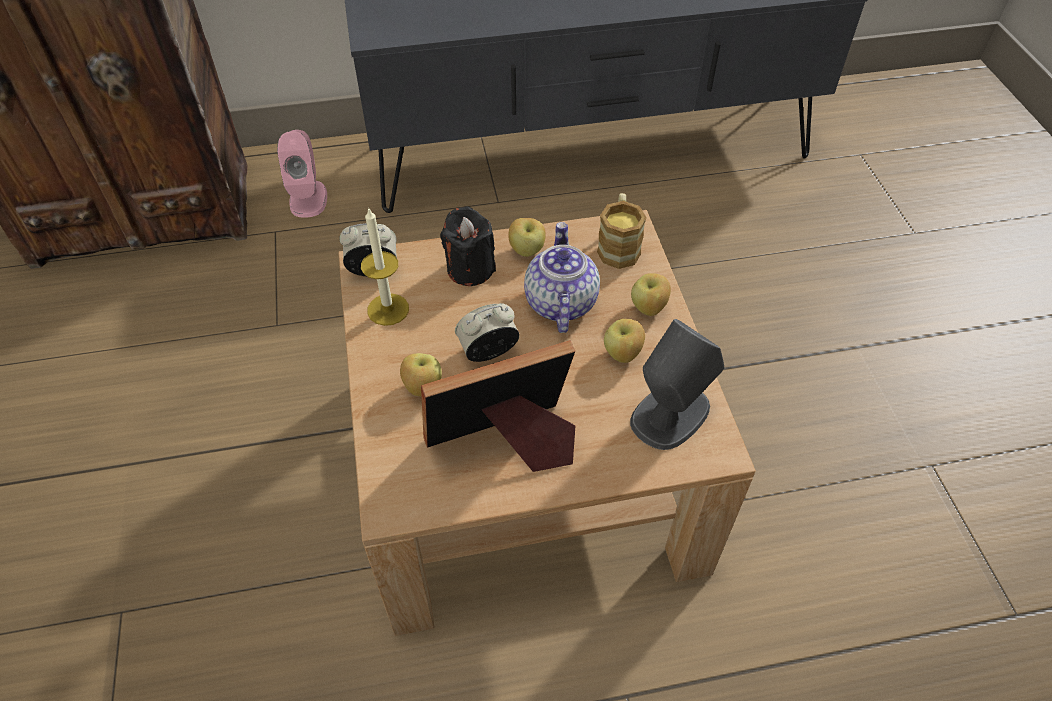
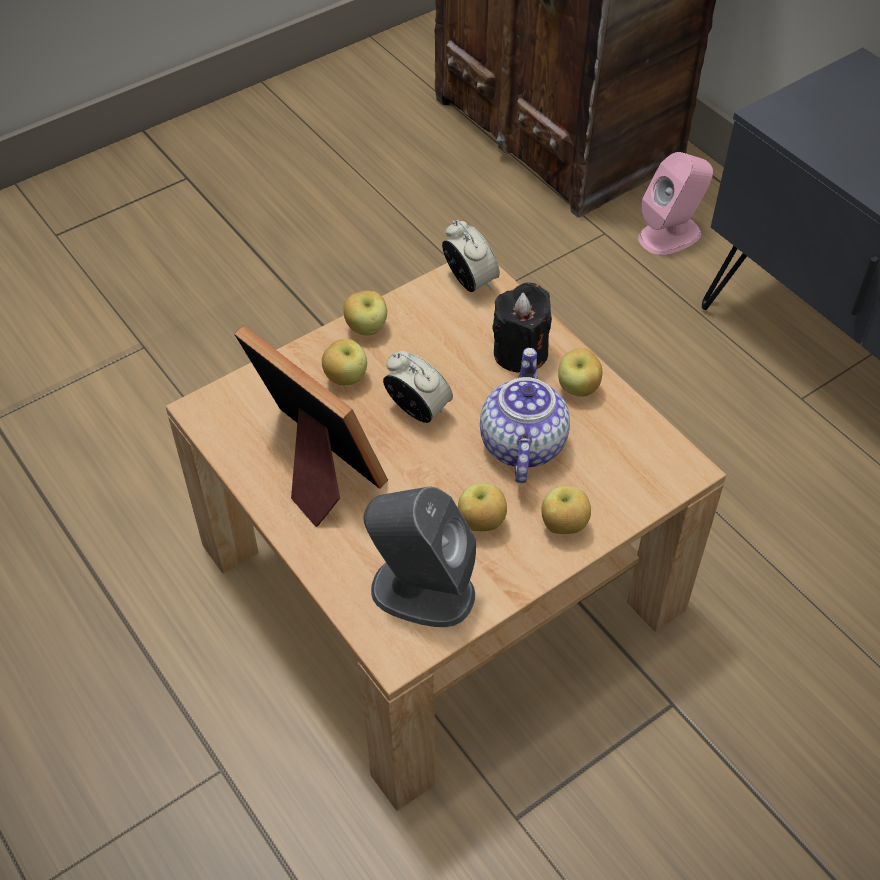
camera: 65 degrees right, 0 degrees up
(376, 354) = (367, 329): none -> apple
(388, 309) = (426, 313): candle -> none
(559, 302) = (521, 443): teapot -> teapot turned 60 degrees counterclockwise
(618, 245) = (644, 467): mug -> none

